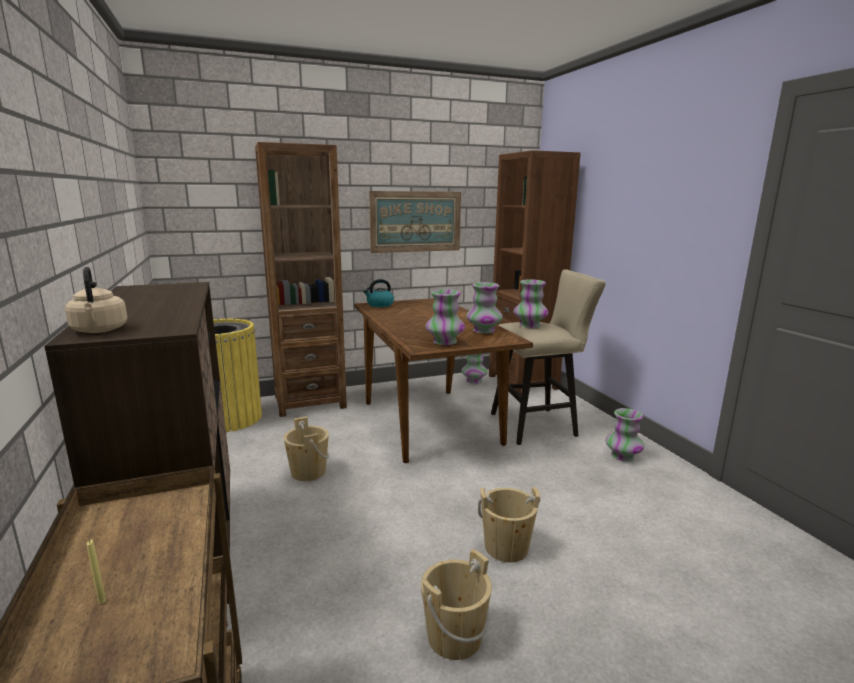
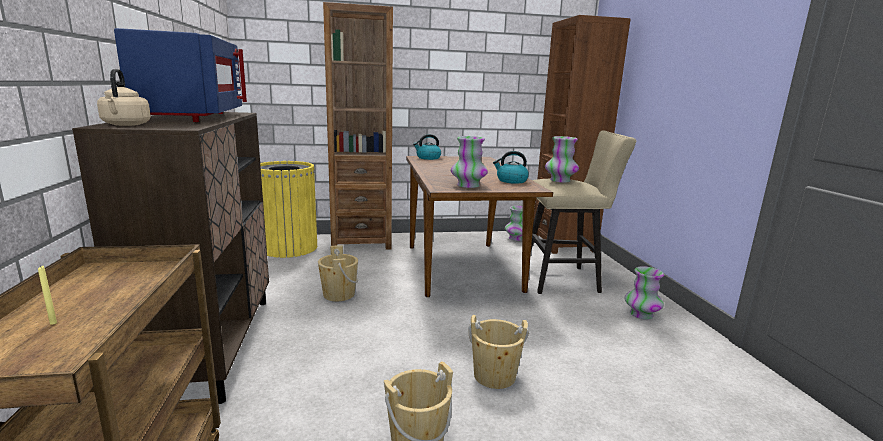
camera: 10 degrees right, 0 degrees up
(152, 302) = (192, 117): none -> blue microwave
(415, 221) = (469, 85): picture -> none
(484, 331) = (511, 181): vase -> kettle

